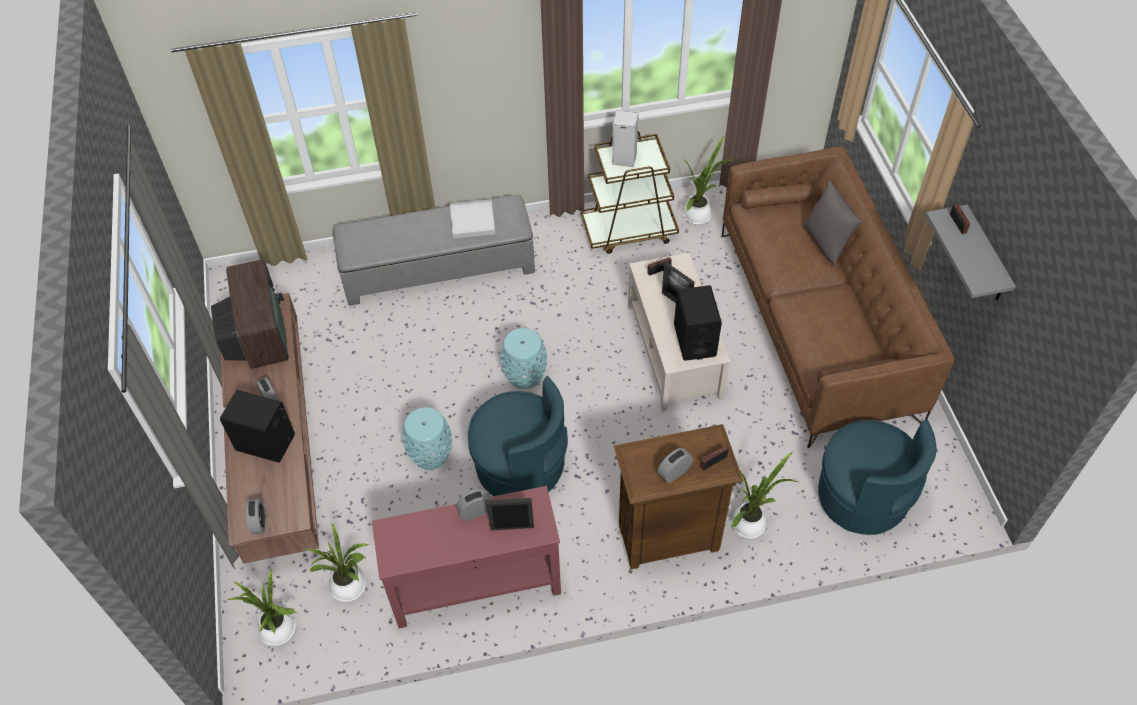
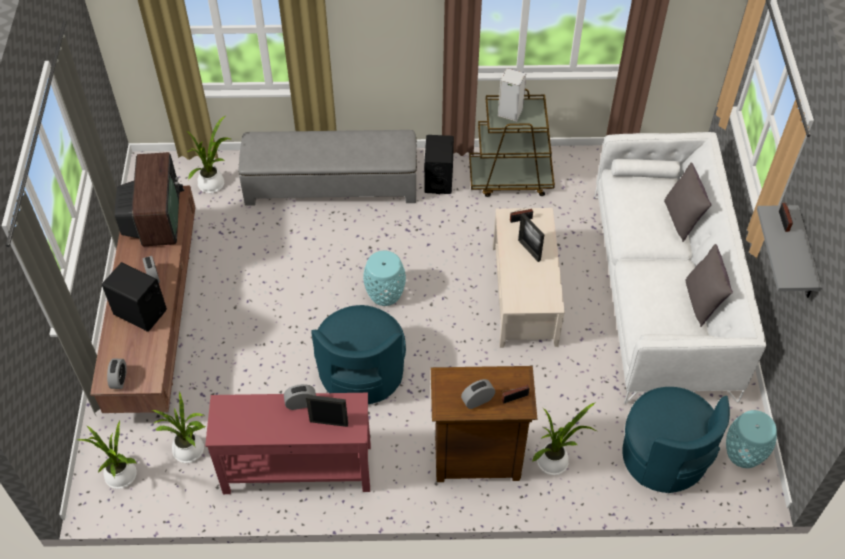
camera: 10 degrees right, 0 degrees up
(430, 454) = (285, 348): turquoise stool -> turquoise stool (743, 452)
(472, 221) = (365, 147): white tray -> none
(520, 465) = (361, 372): turquoise armchair -> turquoise armchair turned 60 degrees clockwise
(694, 340) = (537, 288): black speaker -> black speaker (438, 179)
(698, 214) = (578, 174): potted plant -> potted plant (213, 183)
(817, 324) = (662, 293): brown sofa -> white sofa
(870, 325) = (702, 302): none -> grey pillow

